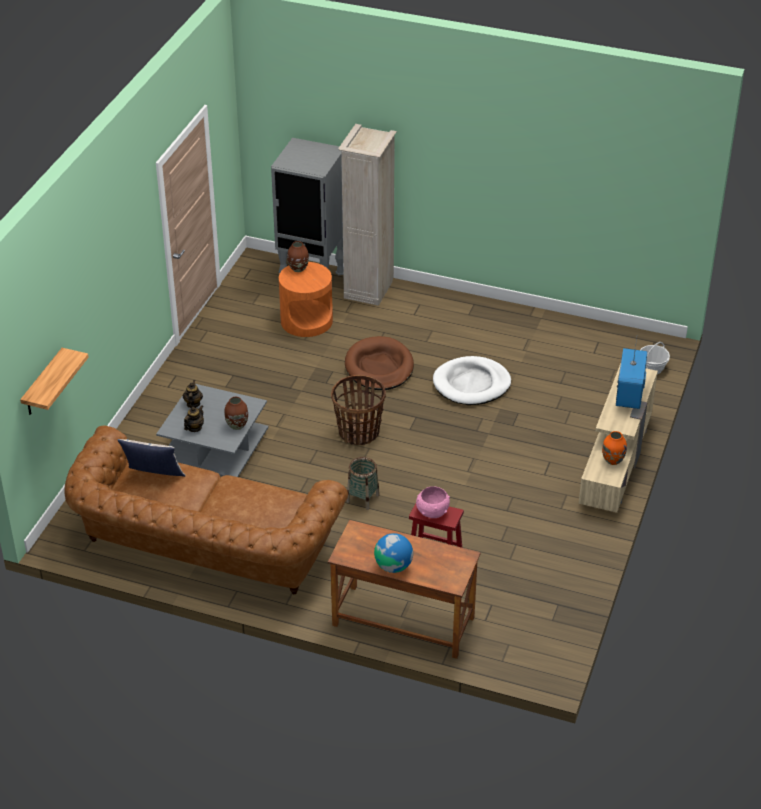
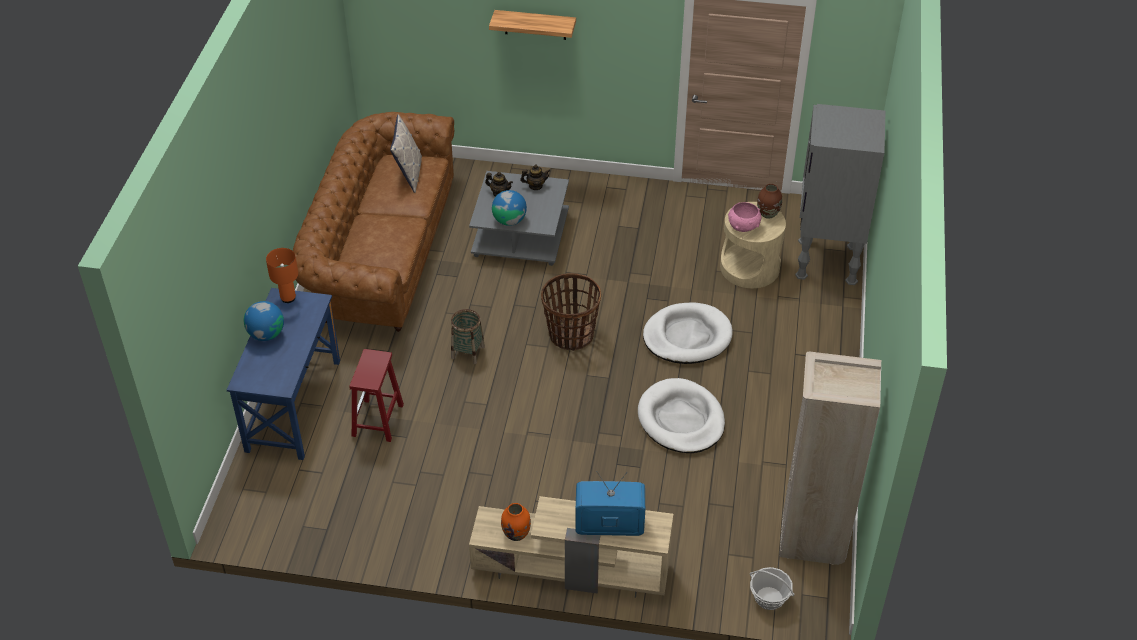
camera: 80 degrees right, 5 degrees up
(43, 383) = (416, 34): shelf -> shelf (535, 25)
(236, 425) = (509, 220): brown vase -> globe
(306, 321) = (750, 267): orange side table -> beige side table
(347, 549) = (288, 298): none -> orange table lamp
(369, 289) = (828, 309): beige cabinet -> beige cabinet (812, 541)
(379, 367) = (687, 337): brown dog bed -> white dog bed
(403, 622) = (293, 405): brown desk -> blue desk
(432, 511) = (371, 366): pink bowl -> pink bowl (743, 226)

